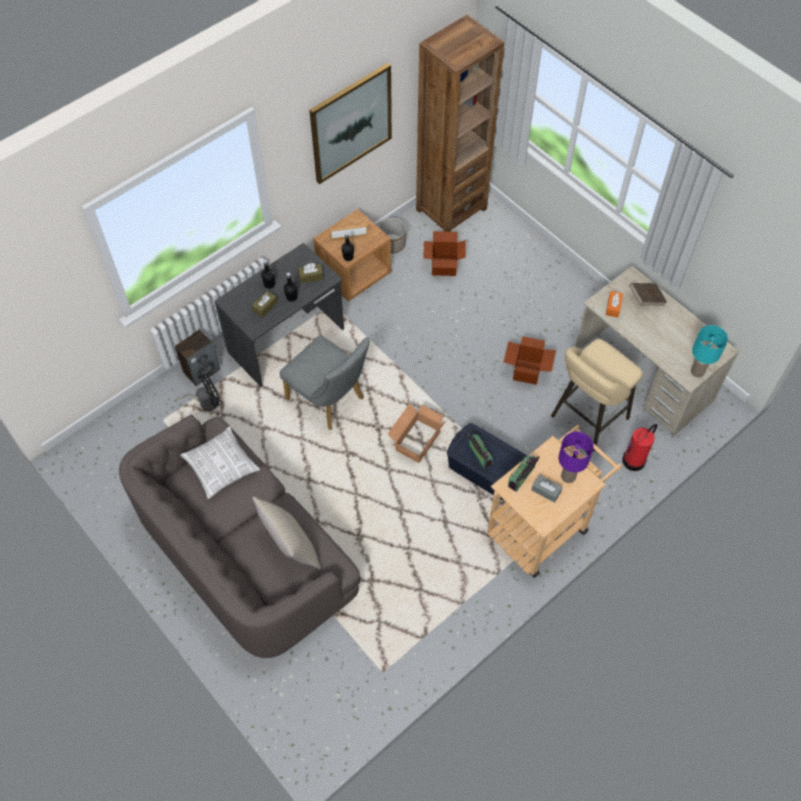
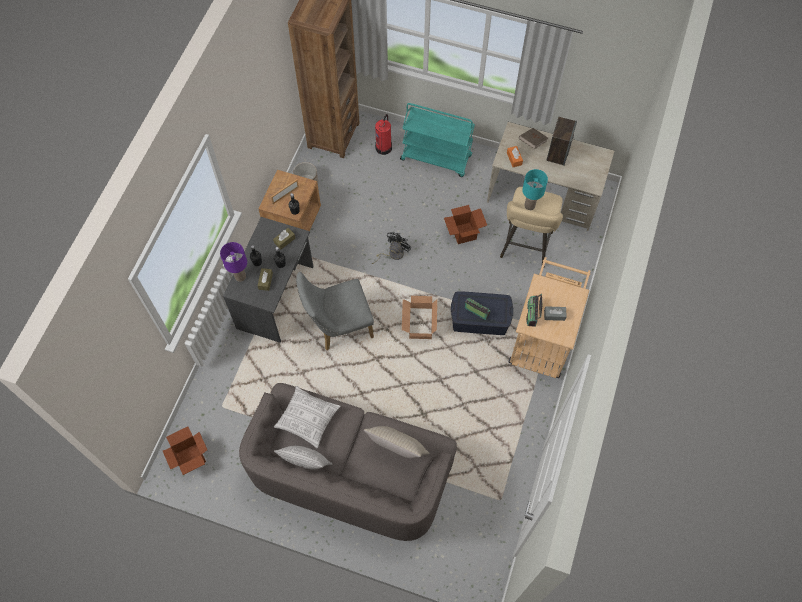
camera: 30 degrees left, 5 degrees up
(190, 509) = (306, 463): none -> pillow
(201, 370) = (226, 353): speaker -> speaker (558, 153)
(205, 402) = (245, 375): black fan -> black fan (393, 254)
(330, 401) = (338, 326): grey chair -> grey chair turned 150 degrees clockwise
(351, 123) = (261, 108): picture -> none
(444, 266) = (356, 182): cardboard box -> cardboard box (191, 457)
(547, 281) = (436, 158): none -> turquoise cart
(568, 477) = (562, 297): purple table lamp -> purple table lamp (240, 277)
(634, 460) = (573, 260): fire extinguisher -> fire extinguisher (384, 147)
(698, 372) = (597, 178): turquoise table lamp -> turquoise table lamp (530, 205)

